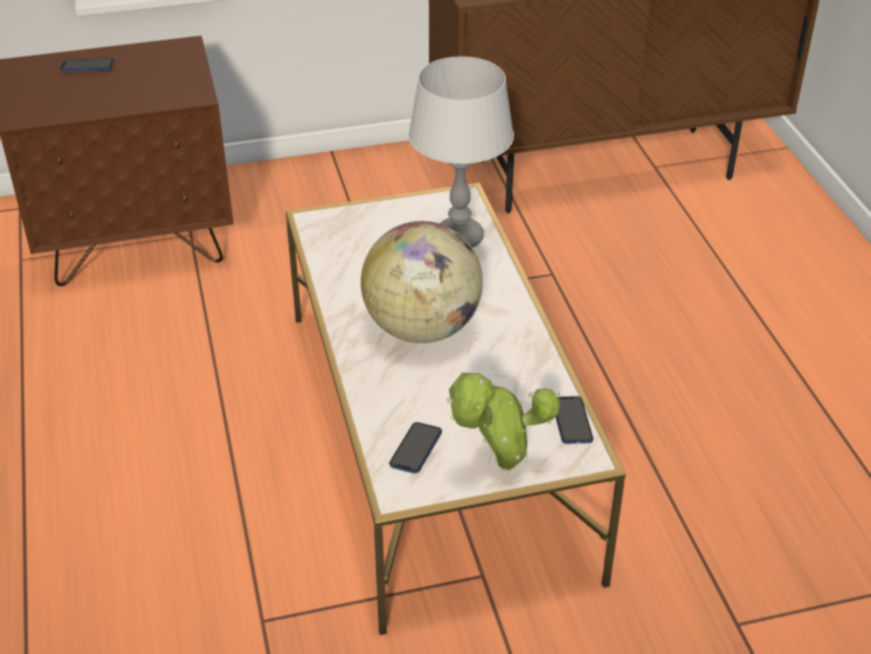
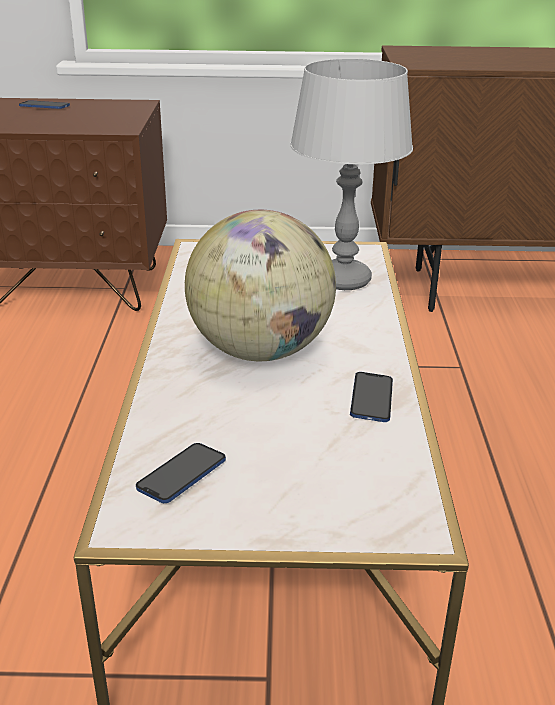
camera: 15 degrees right, 10 degrees down
(500, 466) = (284, 517): potted plant -> none
(571, 421) = (408, 480): phone -> phone (371, 398)

